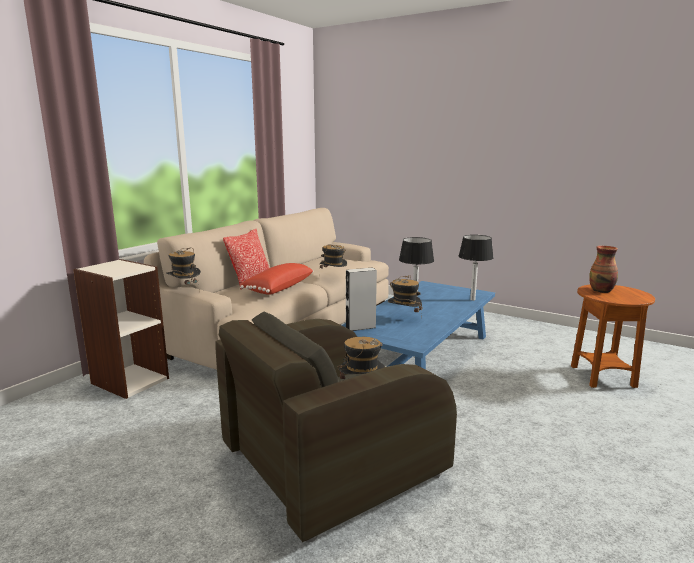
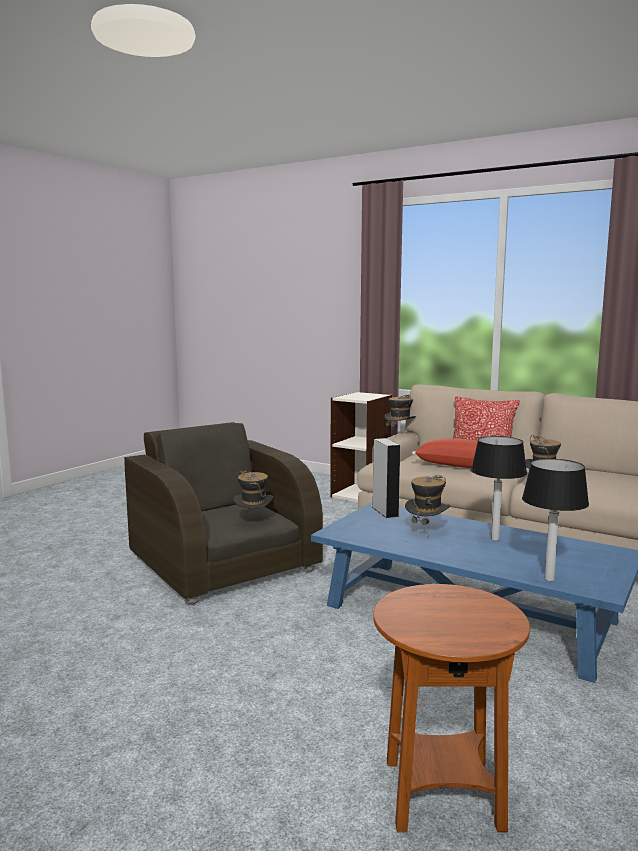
camera: 90 degrees right, 5 degrees down
(601, 291) = (463, 606): vase -> none

